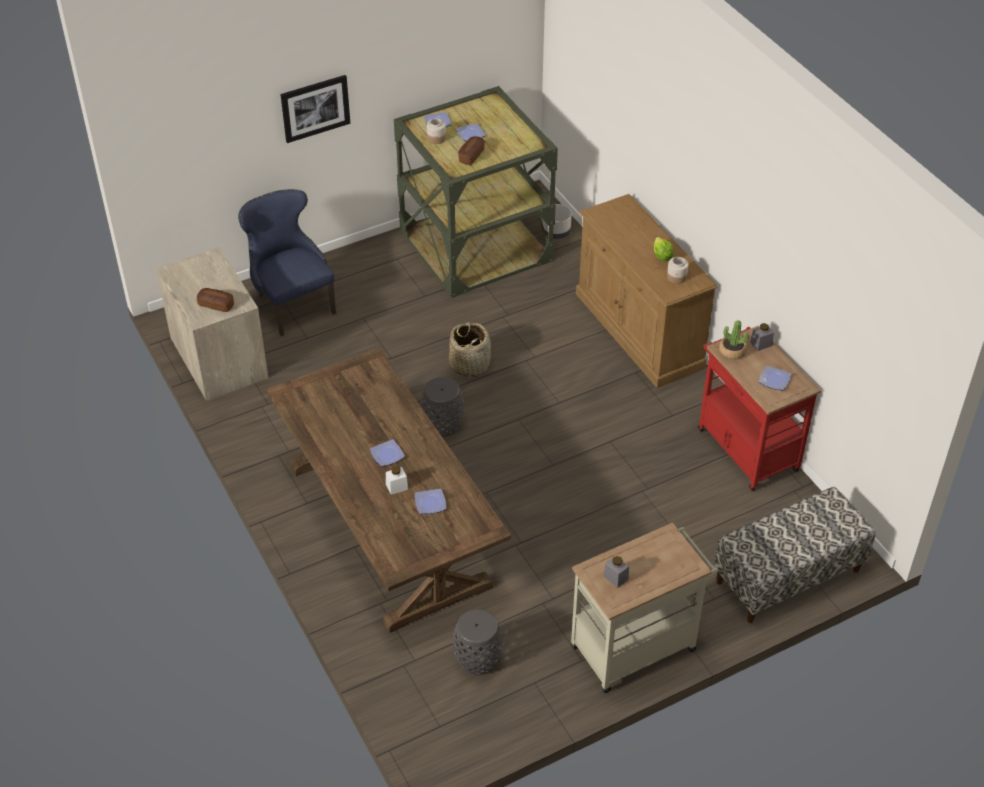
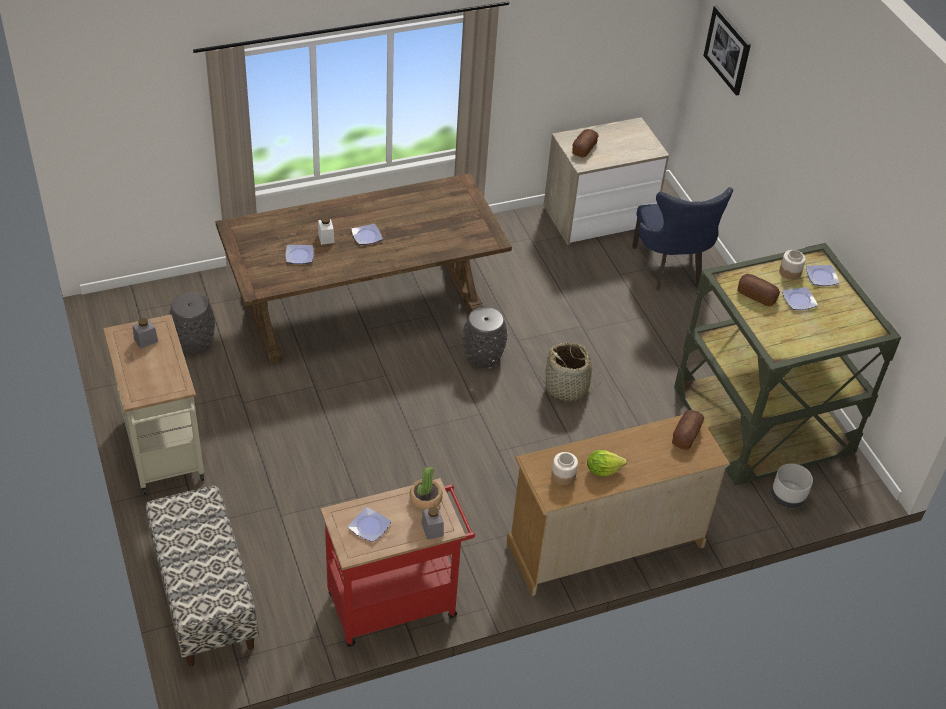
camera: 95 degrees right, 0 degrees up
(292, 304) = (671, 268): blue chair -> blue chair turned 105 degrees clockwise
(315, 108) = (795, 153): picture -> picture (728, 50)
(608, 215) = (686, 435): none -> bread

